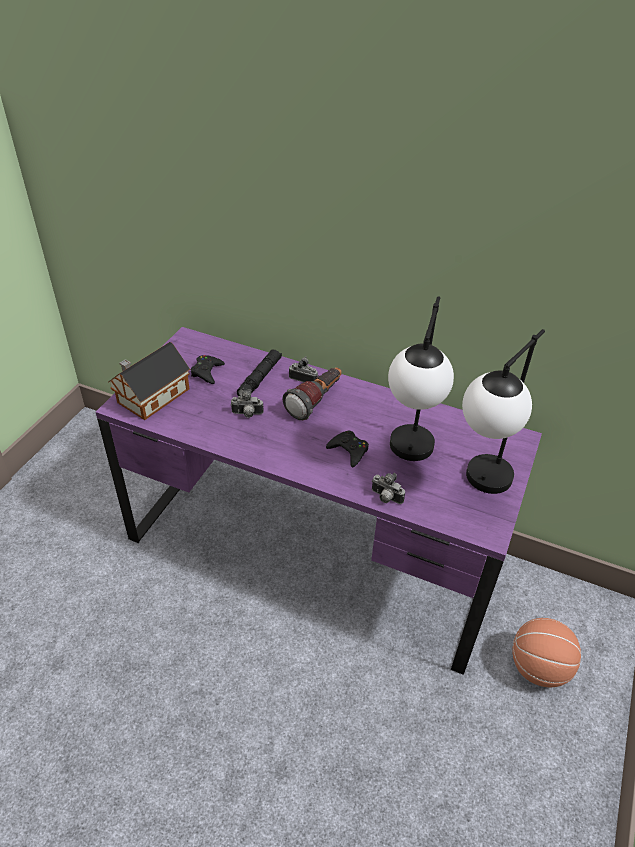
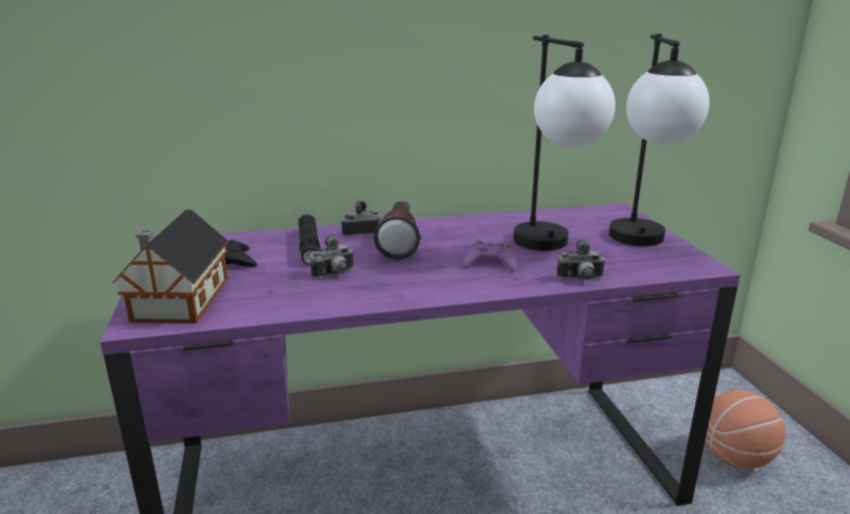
camera: 35 degrees left, 20 degrees down
(349, 451) = (490, 262): black game controller -> purple game controller

